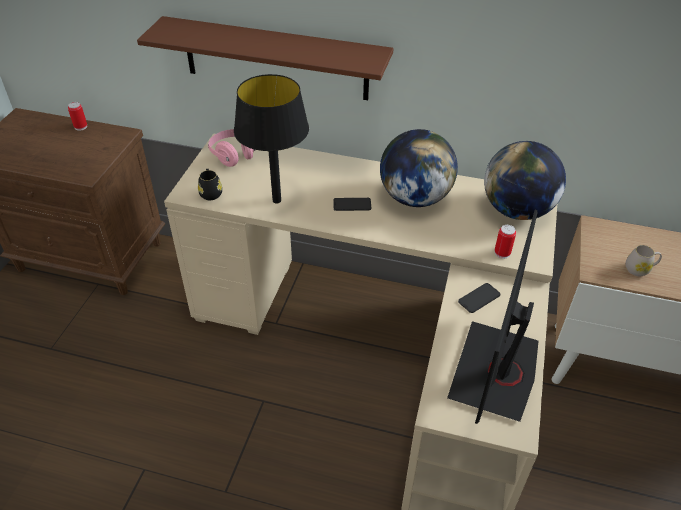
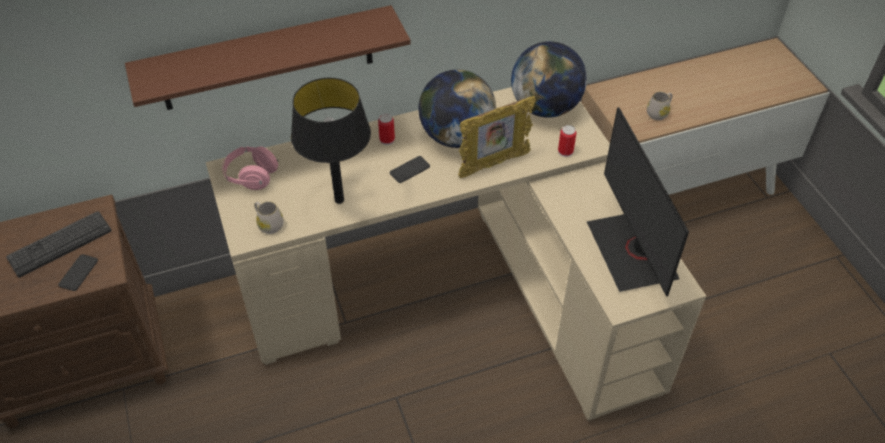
camera: 35 degrees left, 5 degrees up
(80, 144) = (60, 244): none -> keyboard
(81, 127) = (37, 224): can -> can (387, 140)
(210, 192) = (268, 224): black mug -> white mug
(426, 233) = (493, 164): none -> picture frame
(479, 298) = (574, 199): phone -> phone (78, 273)

